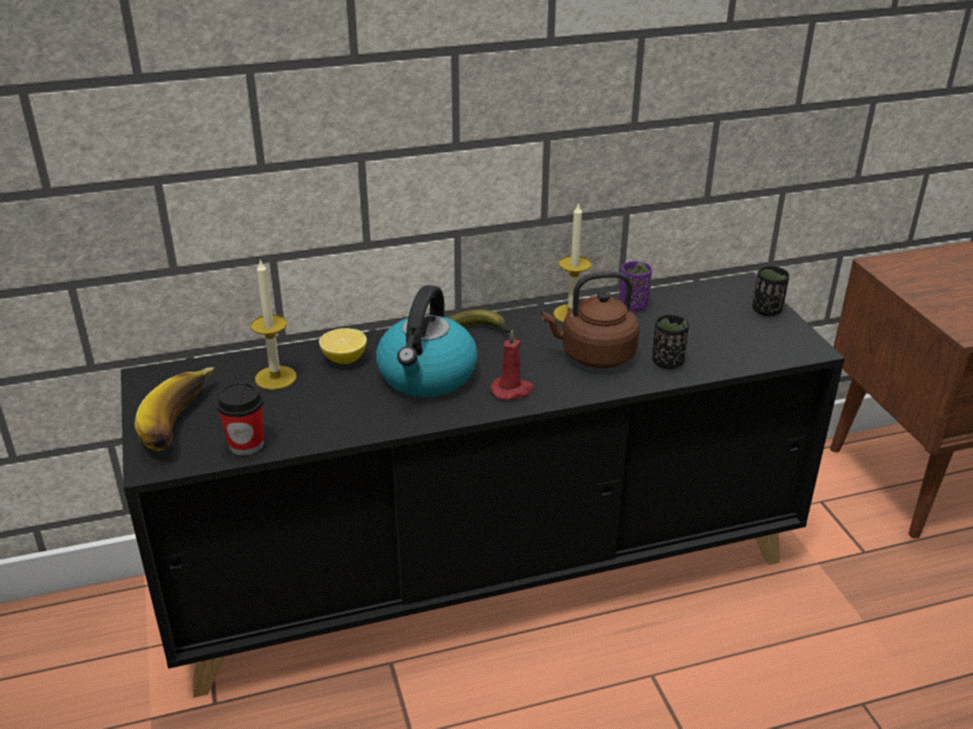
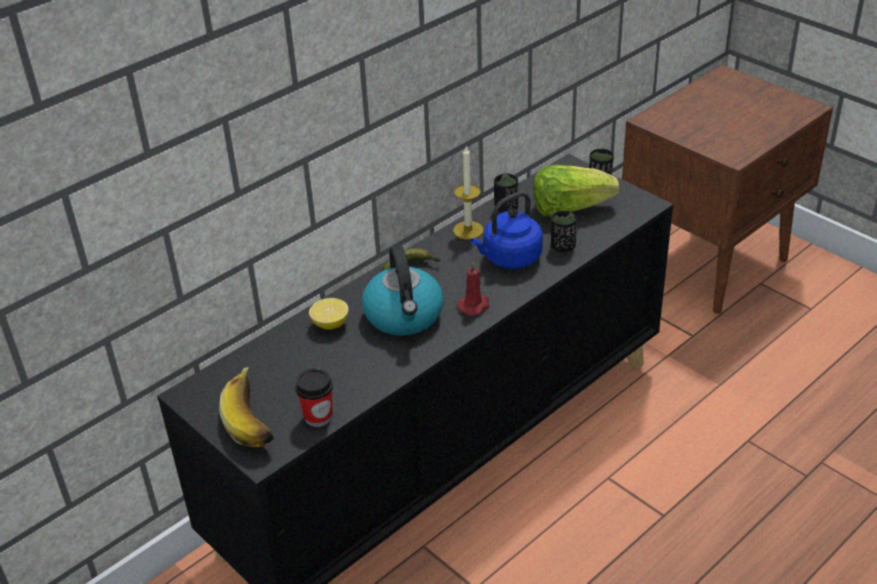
camera: 25 degrees left, 5 degrees up
(275, 378) = (291, 358): candle -> none
(594, 355) = (509, 258): brown kettle -> blue kettle
(633, 305) = (506, 208): purple cup -> black cup
(707, 326) = (569, 209): none -> lettuce

